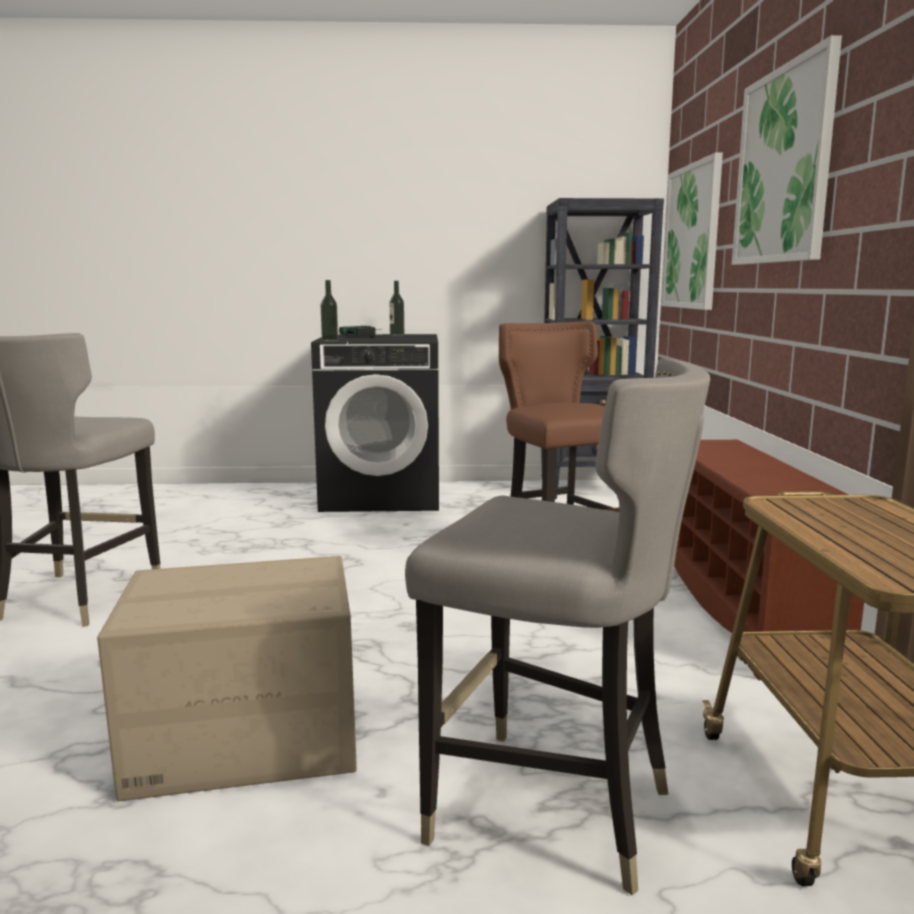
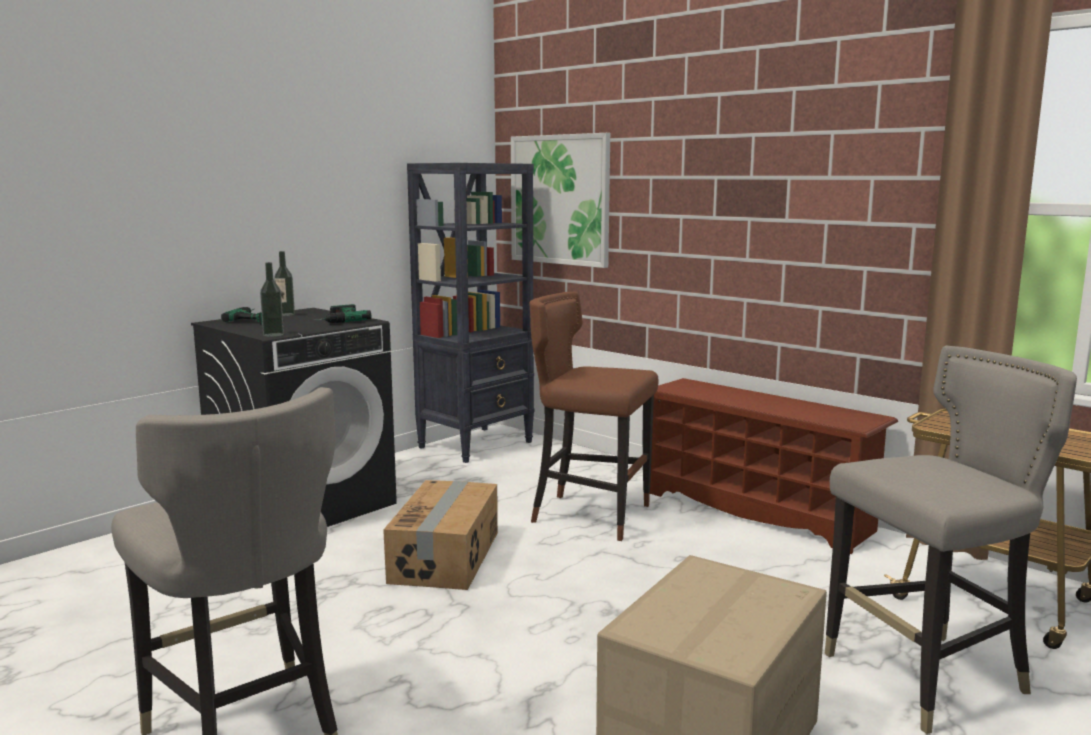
camera: 45 degrees left, 0 degrees up
(391, 551) = (446, 556): none -> cardboard box
(407, 339) = (336, 320): none -> power drill
(783, 166) = (716, 161): picture -> none

